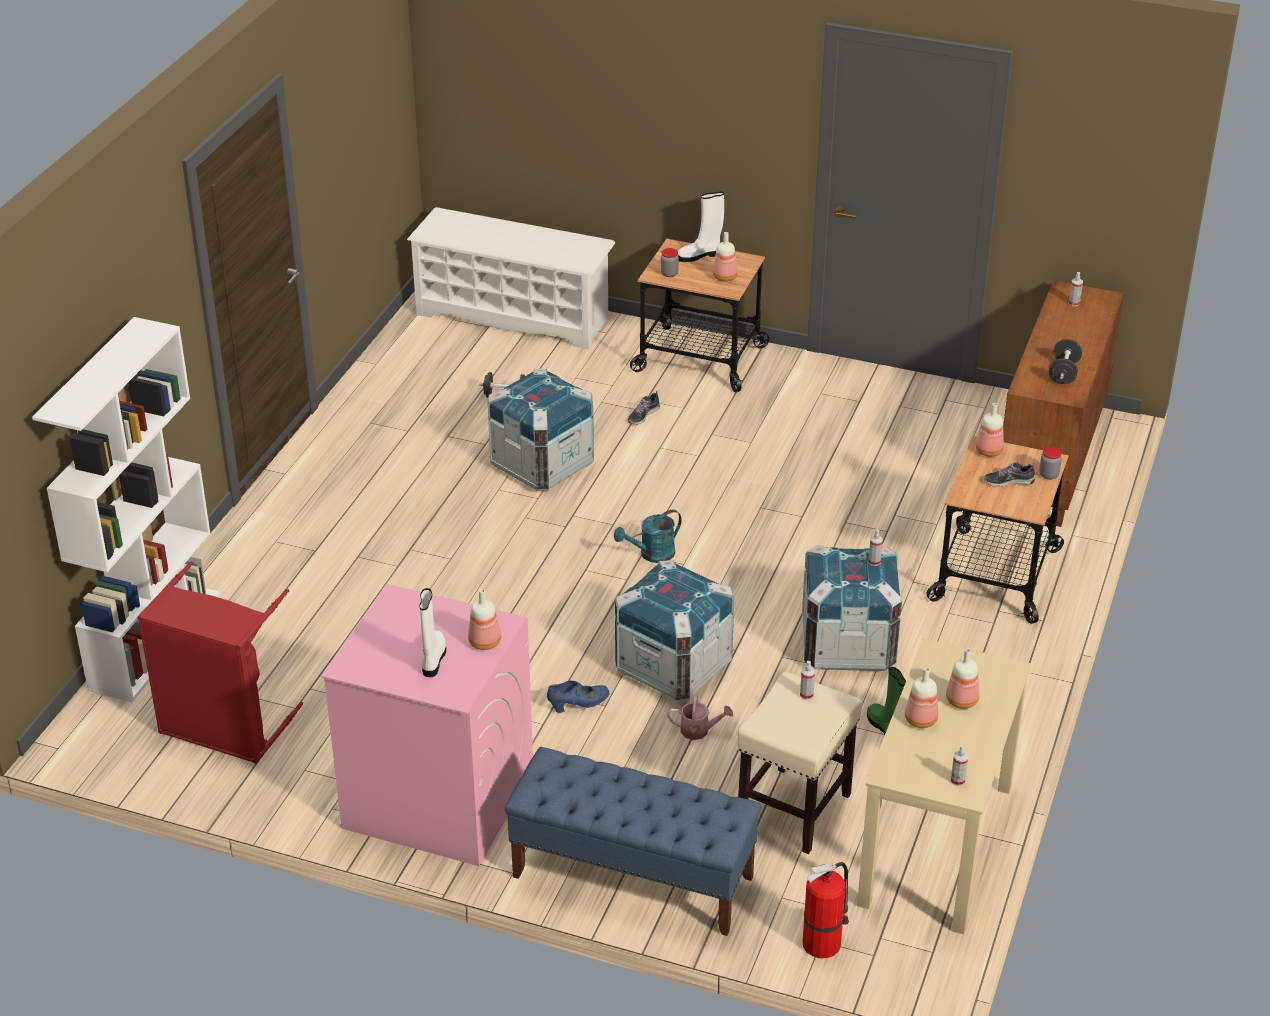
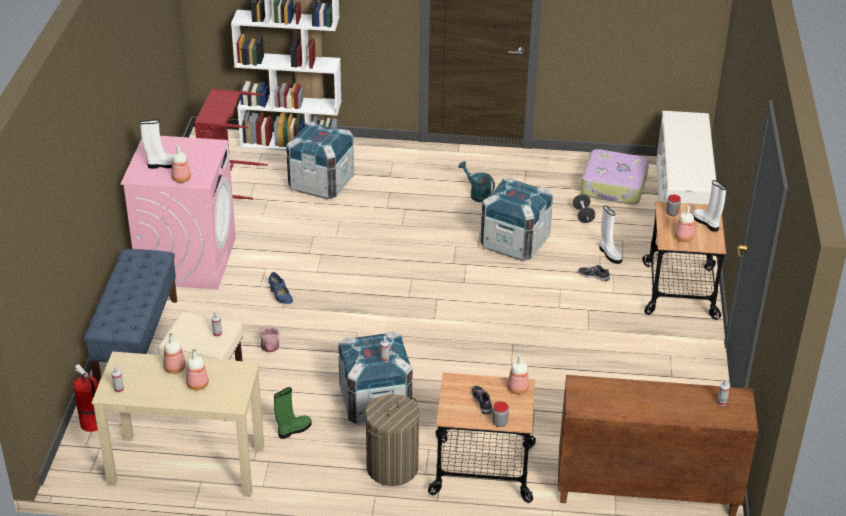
camera: 75 degrees right, 0 degrees up
(451, 358) = (614, 186): none -> suitcase
(601, 394) = (609, 254): none -> white boot
(651, 555) = (438, 303): turquoise watering can -> turquoise watering can (477, 194)
(673, 667) = (327, 329): crate -> crate (321, 183)
(978, 649) = (392, 468): none -> laundry basket
(1063, 373) = (610, 403): black dumbbell -> none

